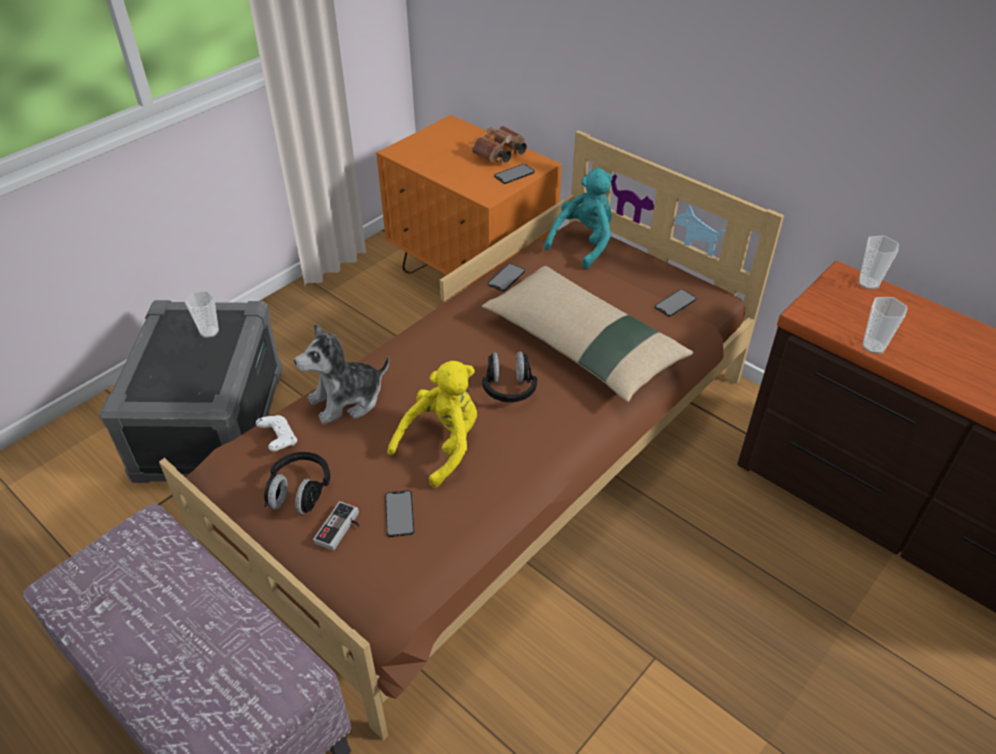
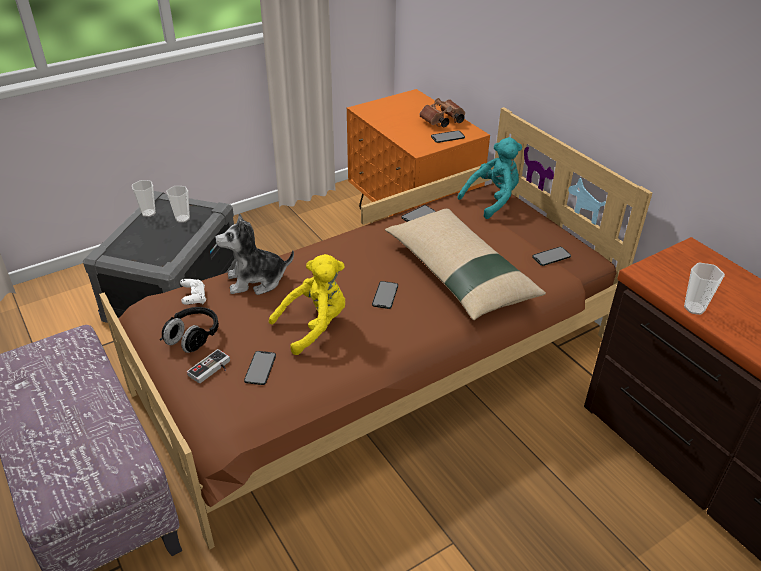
camera: 15 degrees right, 5 degrees down
(509, 388) = (385, 295): black headphones -> phone
(868, 283) = (712, 259): cup -> cup (148, 213)

